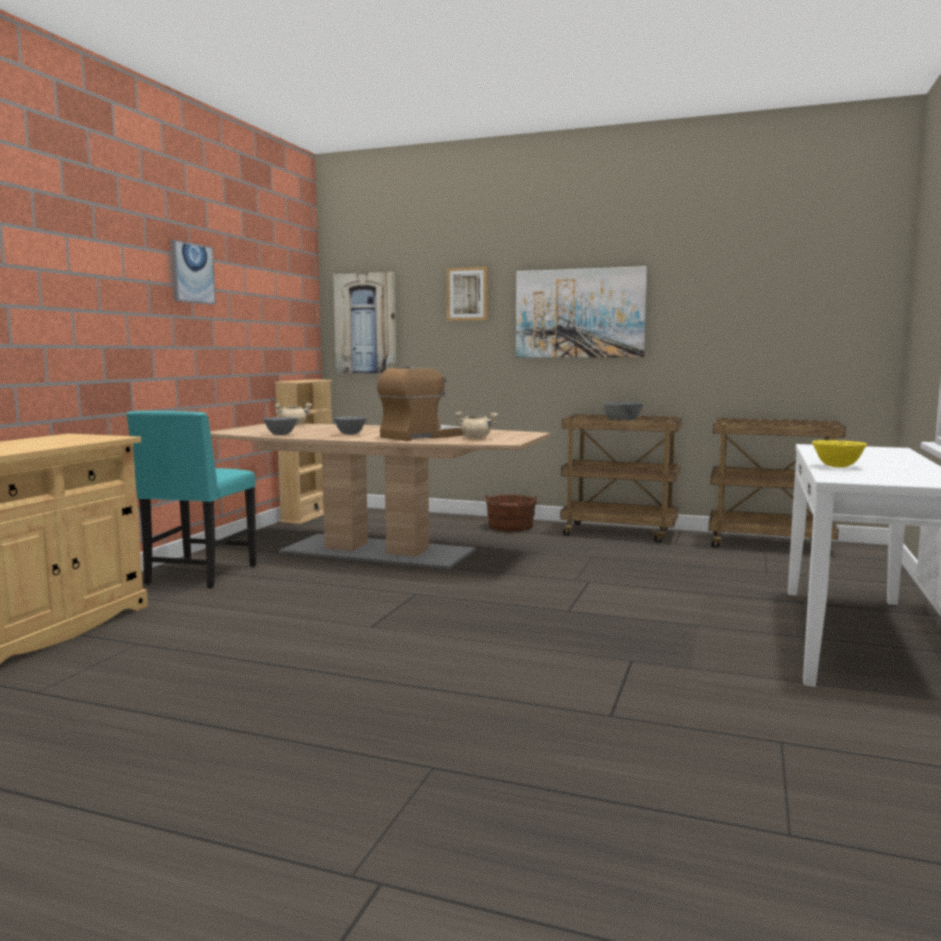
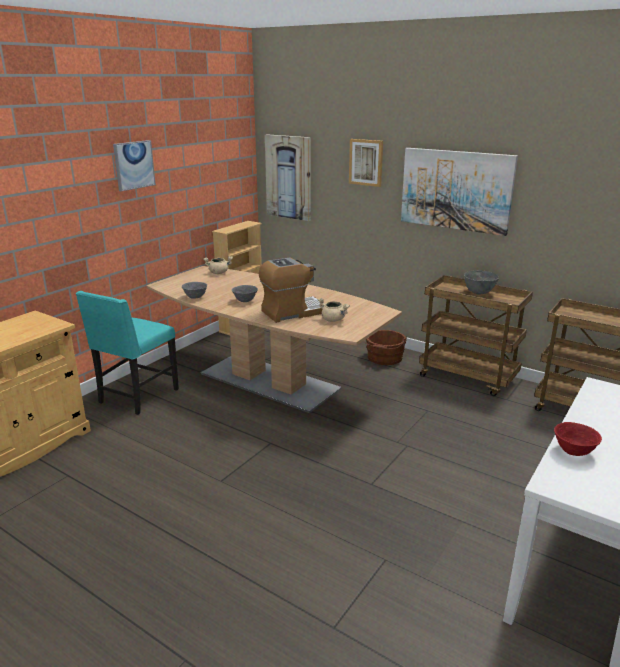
camera: 15 degrees right, 15 degrees up
(837, 467) = (573, 451): yellow bowl -> red bowl

